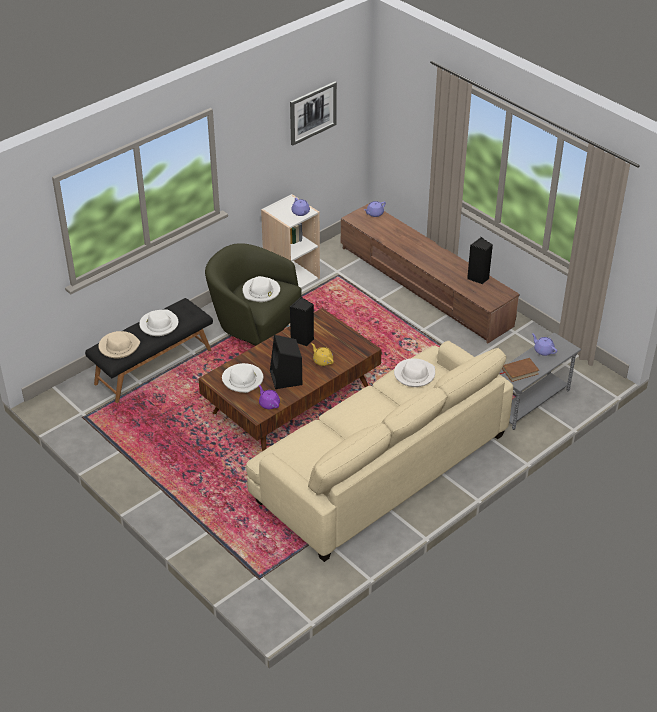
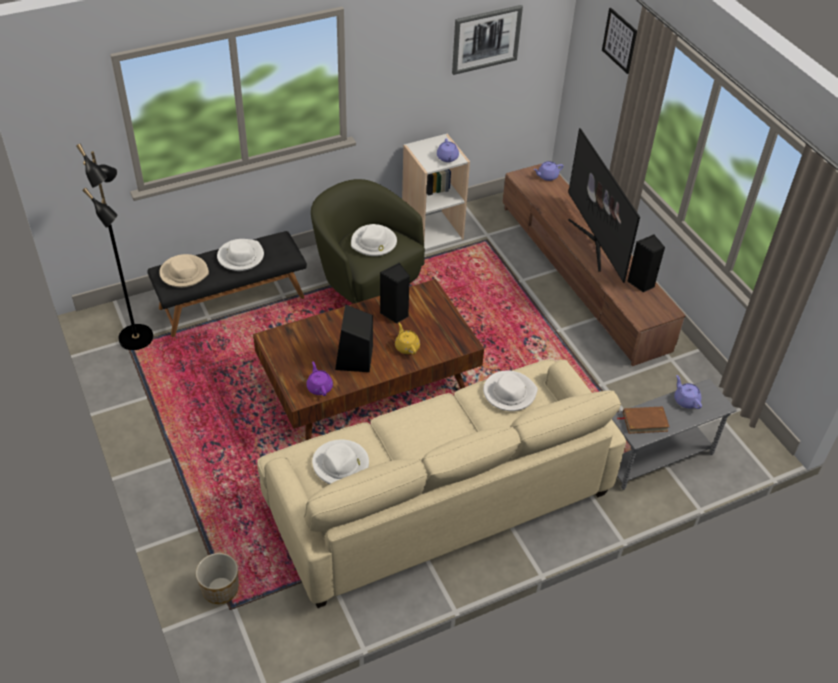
camera: 15 degrees right, 5 degrees up
(88, 410) = (137, 338): none -> black floor lamp
(243, 379) = (303, 348): white hat -> white hat (341, 465)
(244, 568) = (220, 589): none -> planter
(418, 95) = (619, 40): none -> picture
(432, 255) = (595, 242): none -> television

